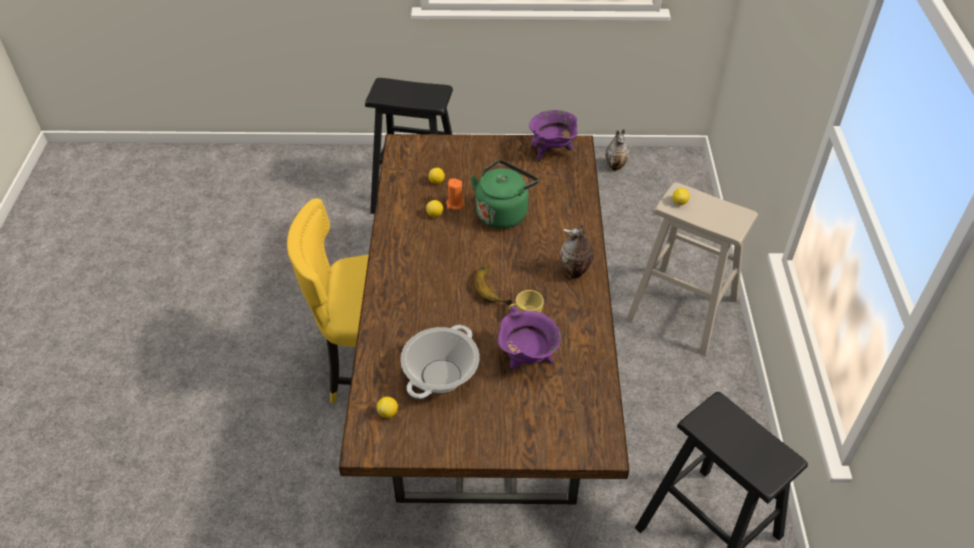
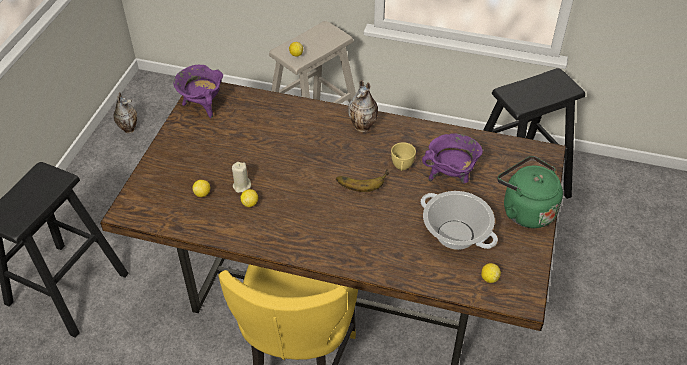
camera: 75 degrees left, 0 degrees up
(455, 204) = (242, 186): orange candle -> beige candle
(503, 212) = (269, 155): green kettle -> green kettle (525, 210)

